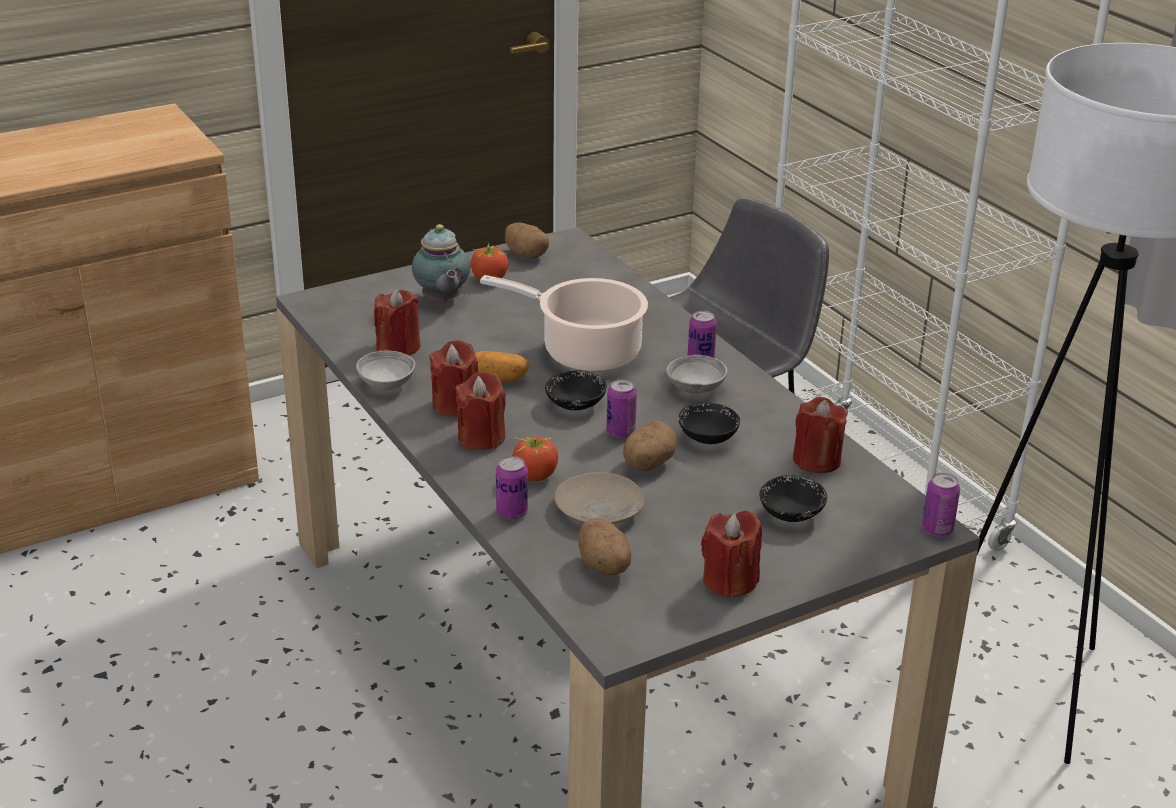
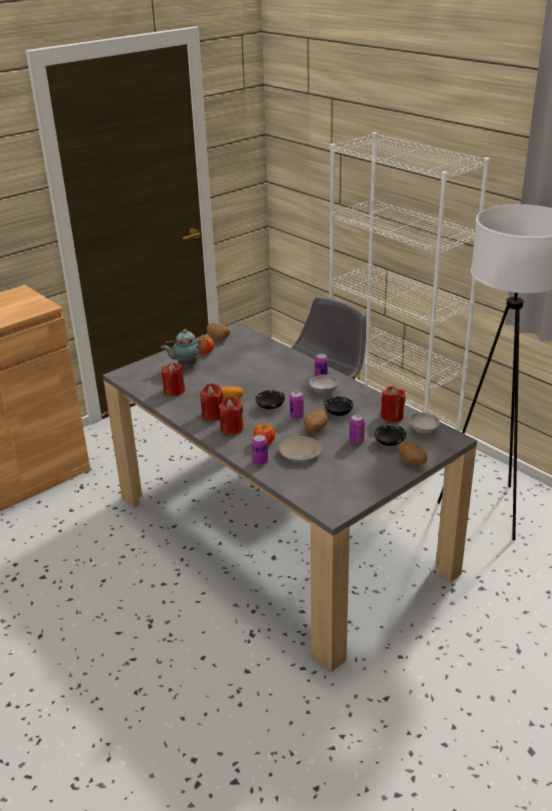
camera: 10 degrees left, 0 degrees up
(386, 384) = (175, 409): grey bowl -> grey bowl (423, 430)
(442, 300) = (186, 365): teapot -> teapot turned 105 degrees clockwise
(585, 351) = (265, 380): cooking pot -> none
(605, 567) = (313, 479): potato -> potato (412, 462)
(729, 581) = (373, 477): red candle -> none
(937, 529) = (457, 439): can -> can (356, 440)

